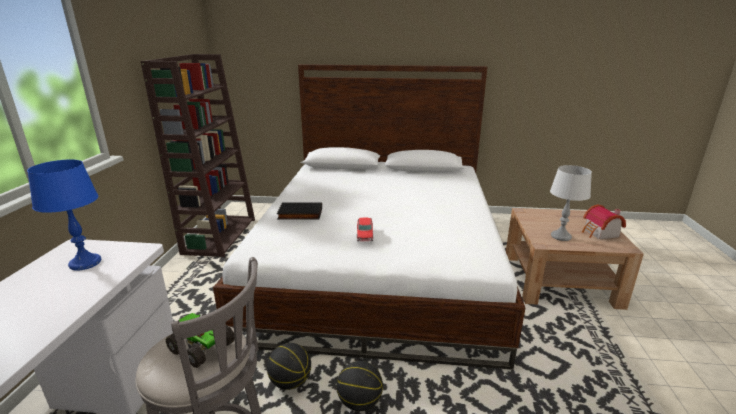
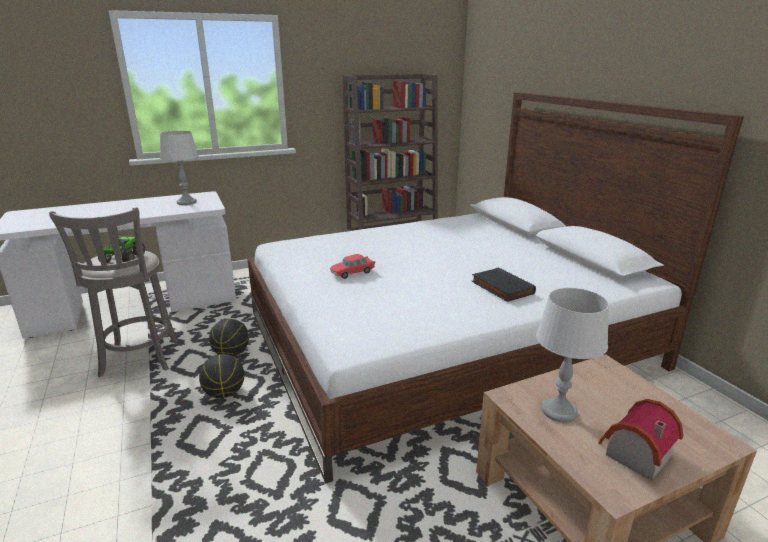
camera: 60 degrees right, 0 degrees up
(85, 263) = (186, 202): blue table lamp -> grey table lamp
(299, 214) = (360, 239): black book -> black book (500, 288)

